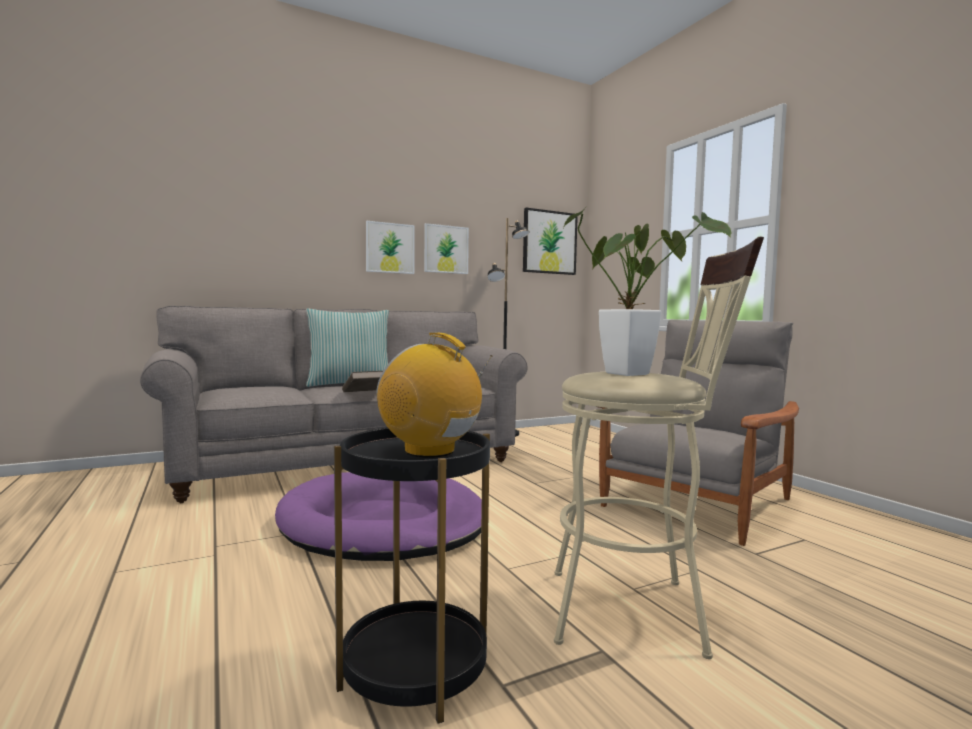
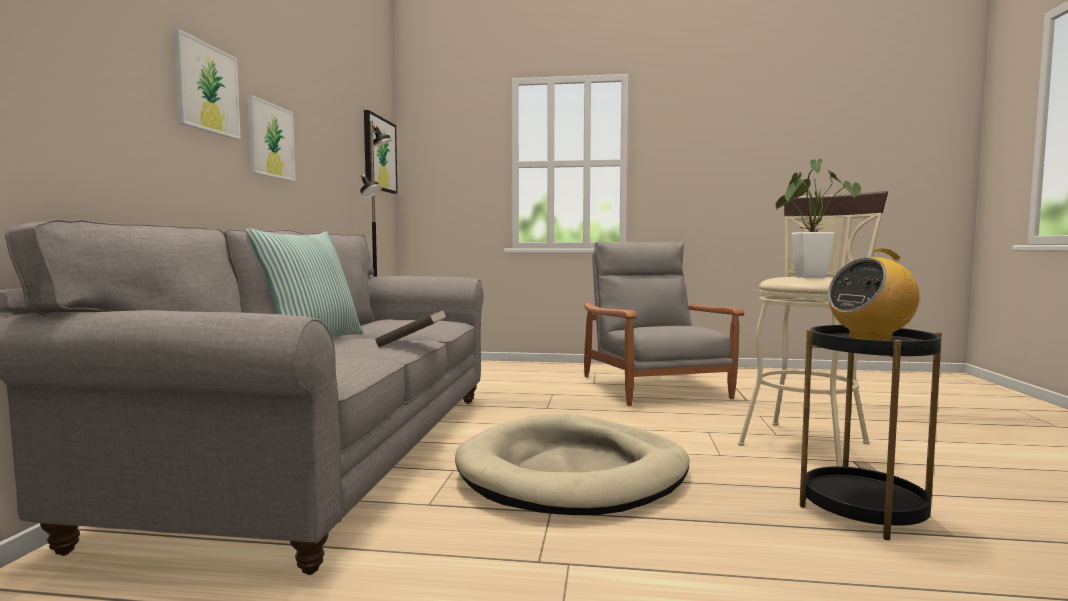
camera: 55 degrees left, 0 degrees up
(383, 523) = (573, 473): purple dog bed -> beige dog bed
(446, 249) = (315, 150): picture -> picture (207, 88)

